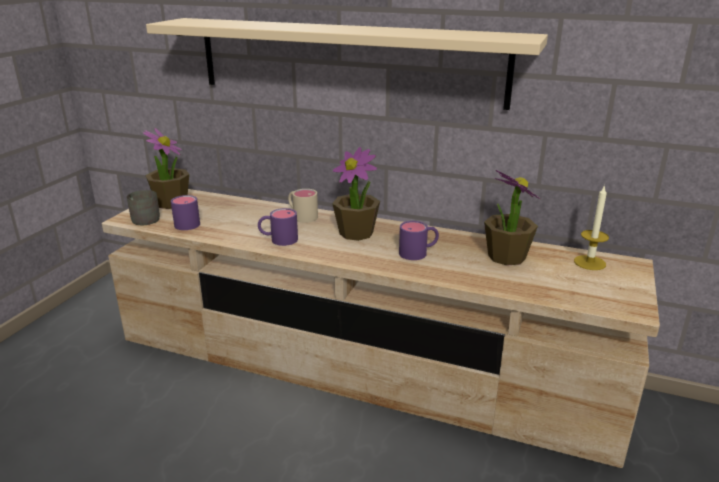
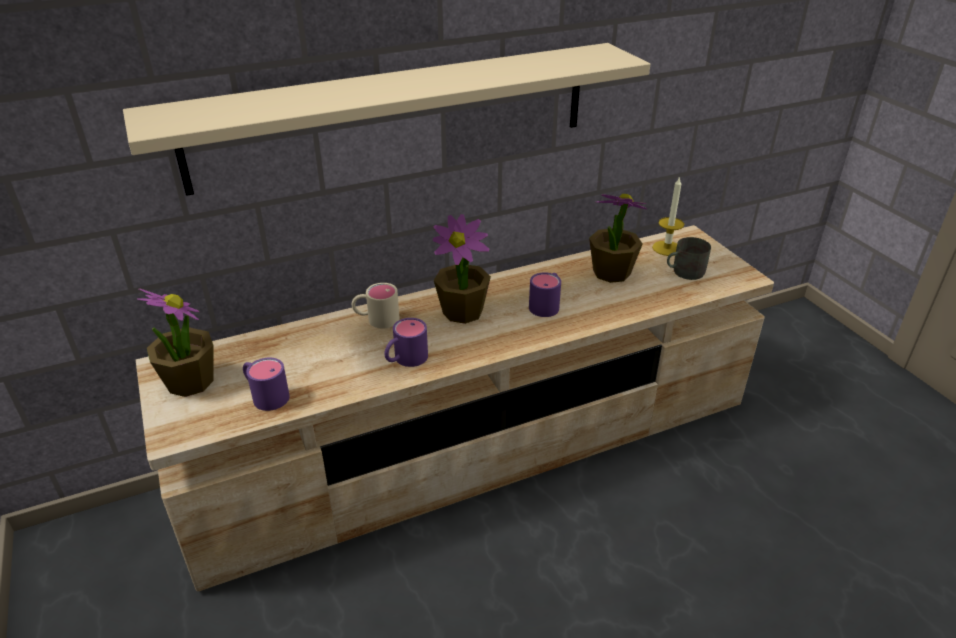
camera: 45 degrees left, 10 degrees up
(143, 219) = (197, 422): grey mug -> grey mug (684, 272)

